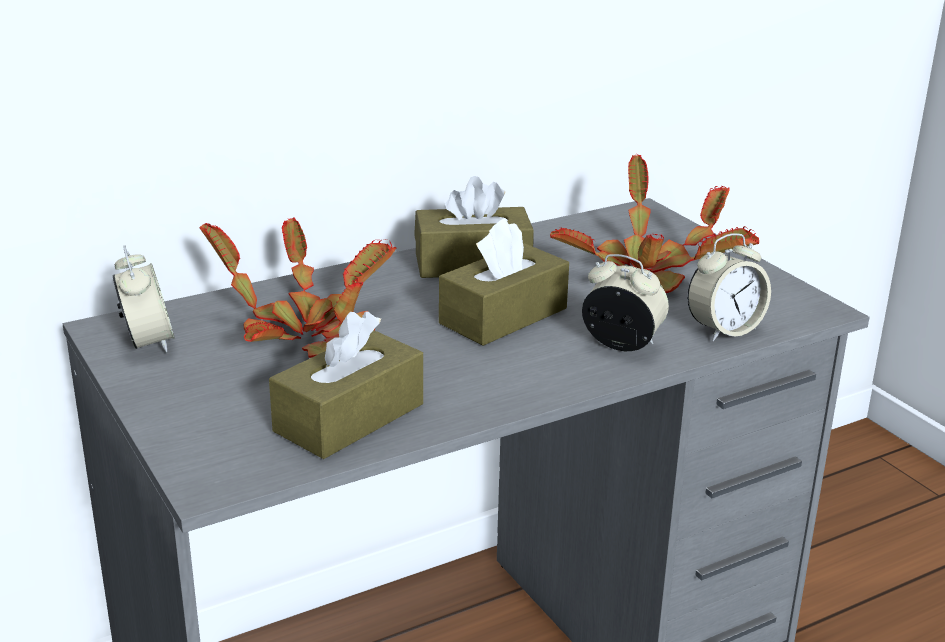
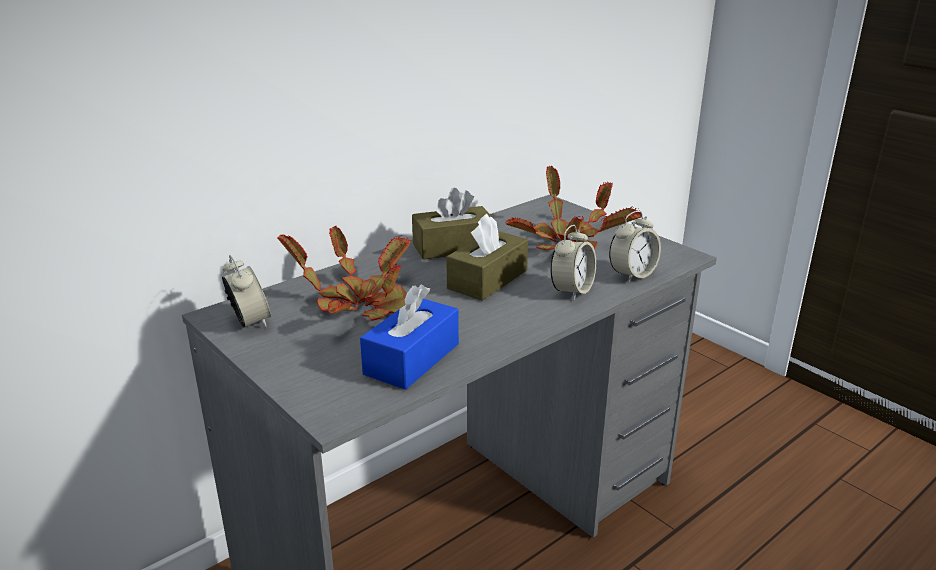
camera: 10 degrees left, 0 degrees up
(349, 418) = (412, 359): brown tissue box -> blue tissue box
(621, 345) = (572, 291): alarm clock -> alarm clock turned 105 degrees clockwise

